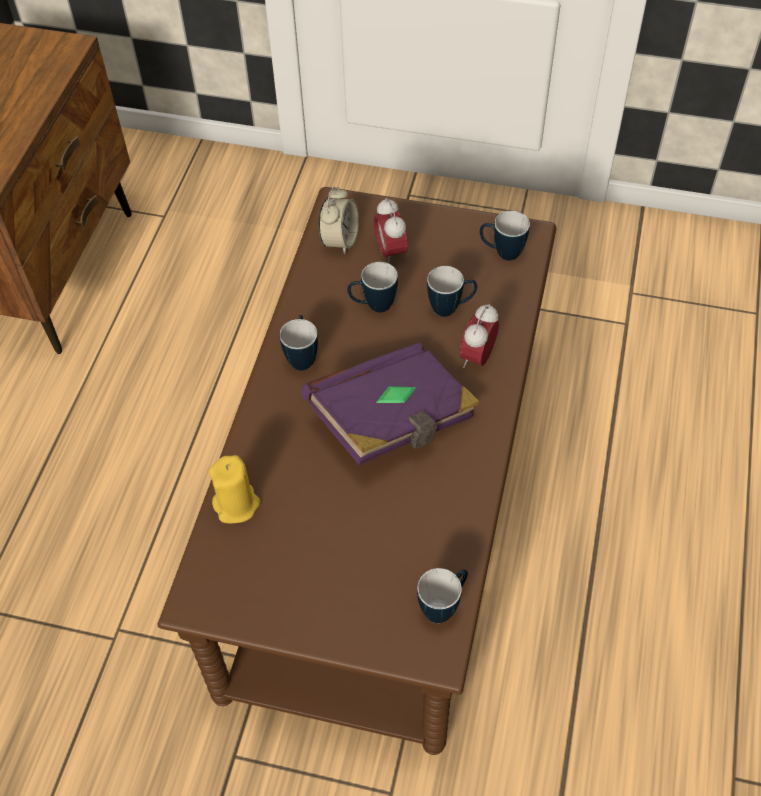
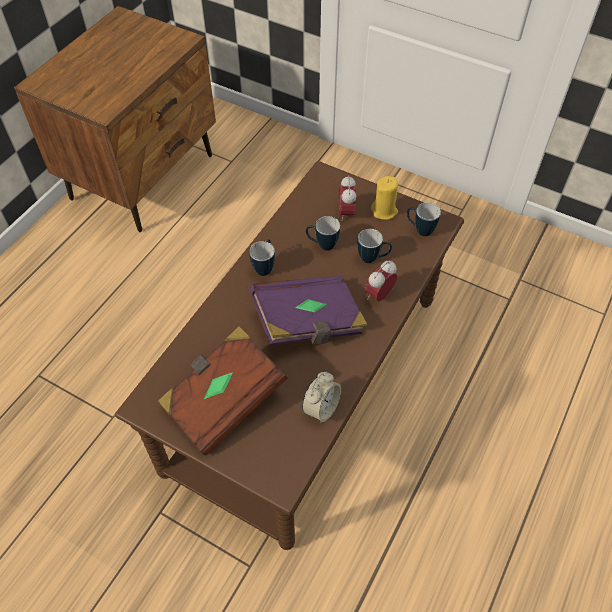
camera: 15 degrees right, 0 degrees up
(237, 505) = (190, 351): yellow candle -> yellow candle (384, 211)
(311, 560) = (223, 400): none -> brown book
(340, 241) = (316, 198): alarm clock -> alarm clock (321, 408)
(444, 606) = (298, 453): mug -> none

